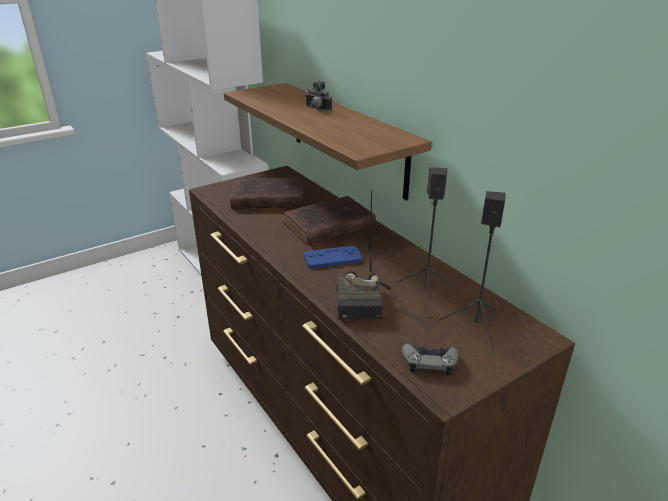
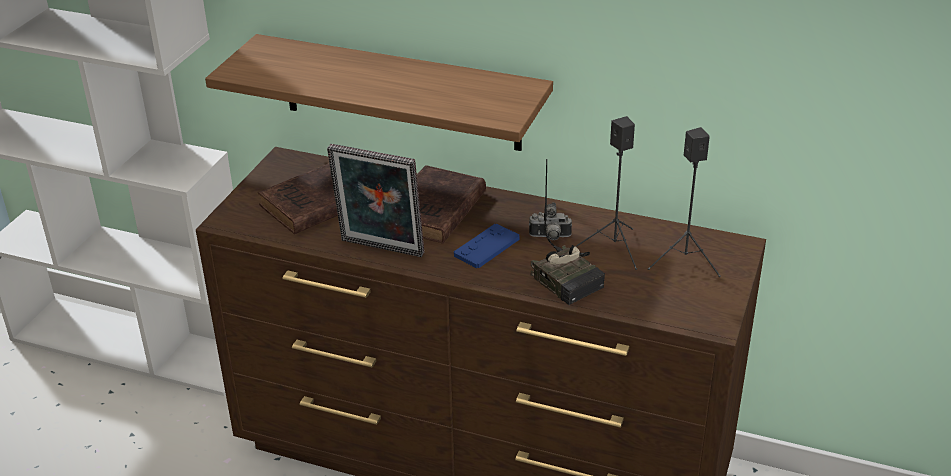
camera: 35 degrees left, 5 degrees up
(265, 234) = (380, 250): none -> picture frame
(316, 109) = (372, 72): camera -> camera (550, 237)
(429, 362) = (680, 306): grey game controller -> none

